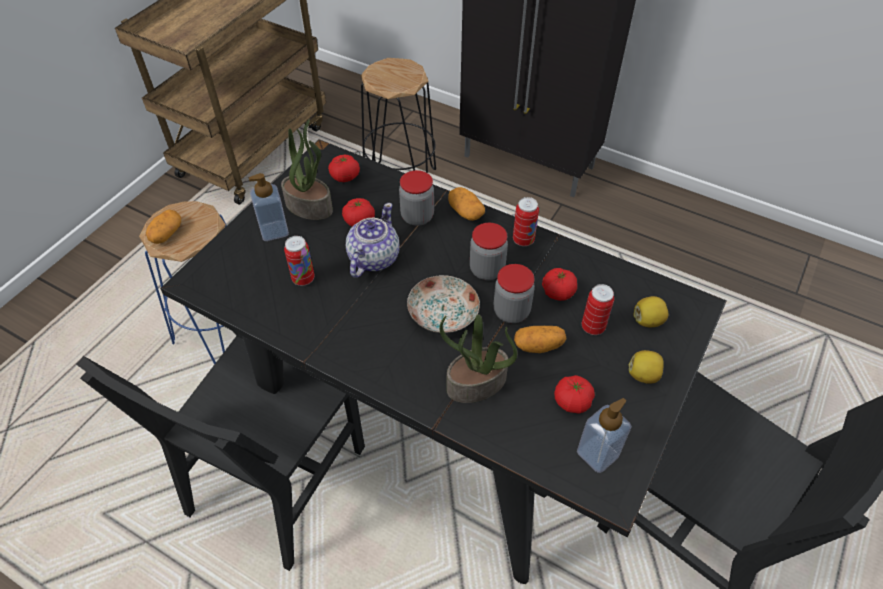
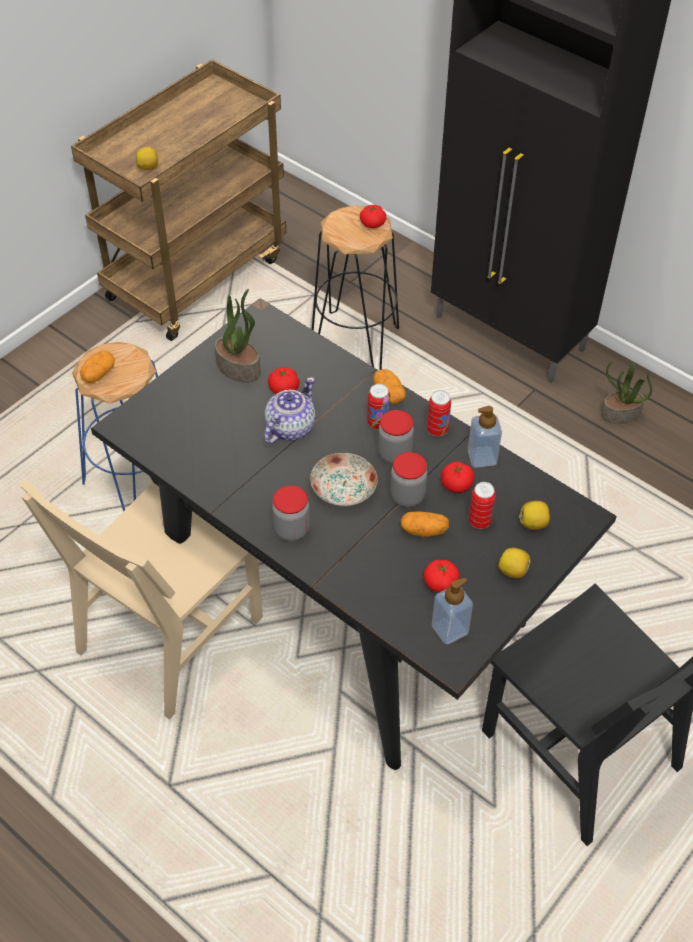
camera: 10 degrees right, 0 degrees up
(193, 40) = (148, 167): none -> lemon
(274, 231) = (201, 388): soap dispenser -> soap dispenser (482, 457)
(277, 480) = (170, 635): black chair -> beige chair
(303, 278) = (221, 438): can -> can (378, 423)
(345, 176) = (278, 341): tomato -> tomato (372, 224)
(417, 216) = (340, 392): jar -> jar (291, 530)
(476, 384) = (358, 556): potted plant -> potted plant (620, 414)

